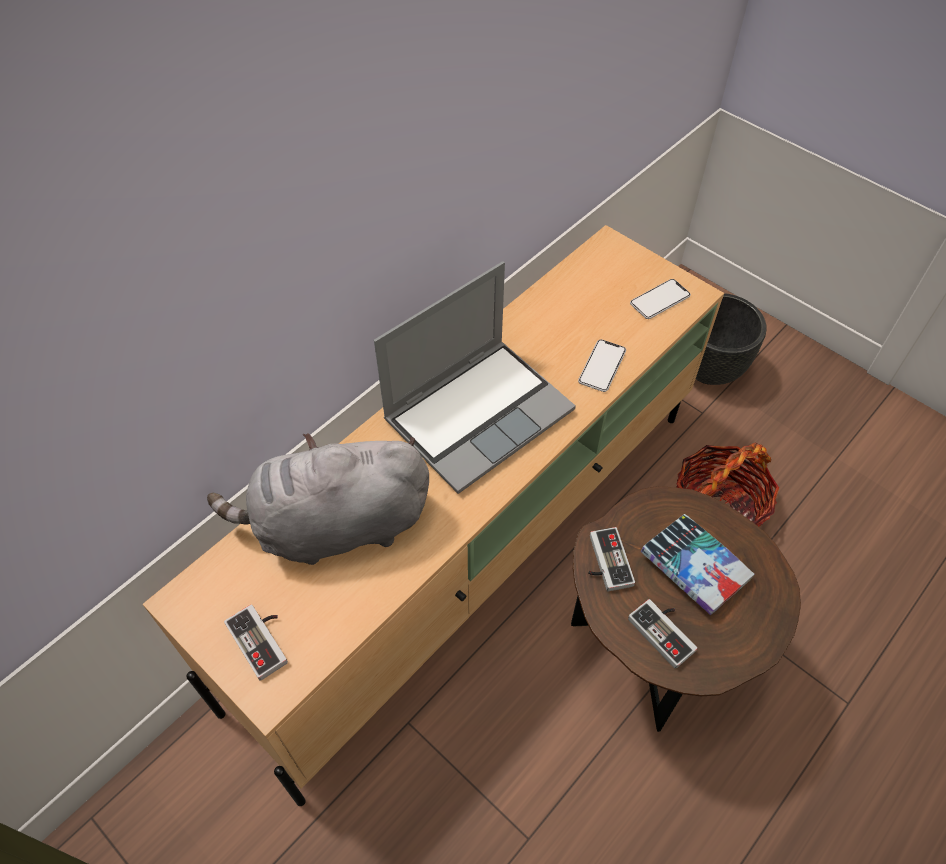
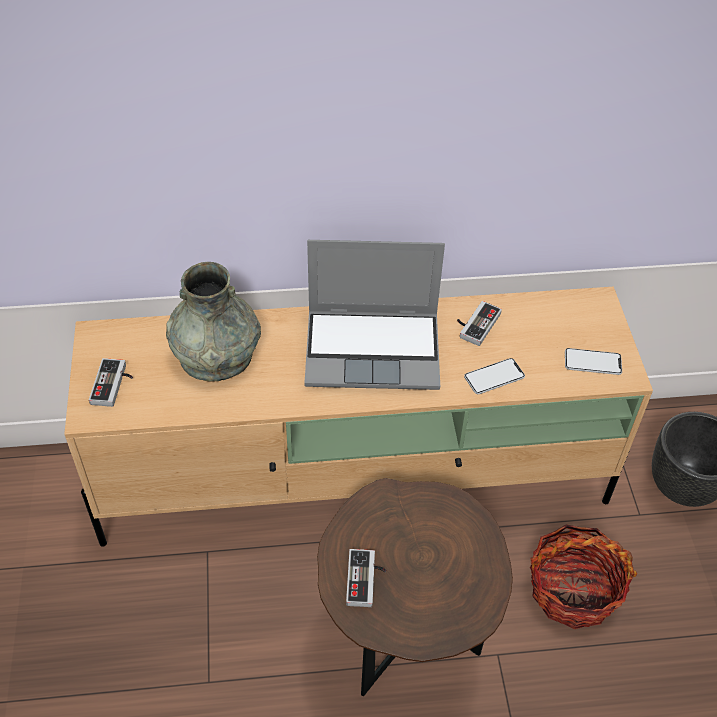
camera: 40 degrees right, 5 degrees down
(335, 525) = (216, 353): grey plush toy -> grey vase
(604, 562) = (374, 509): game controller -> game controller (475, 324)
(694, 567) = (432, 559): book -> none

